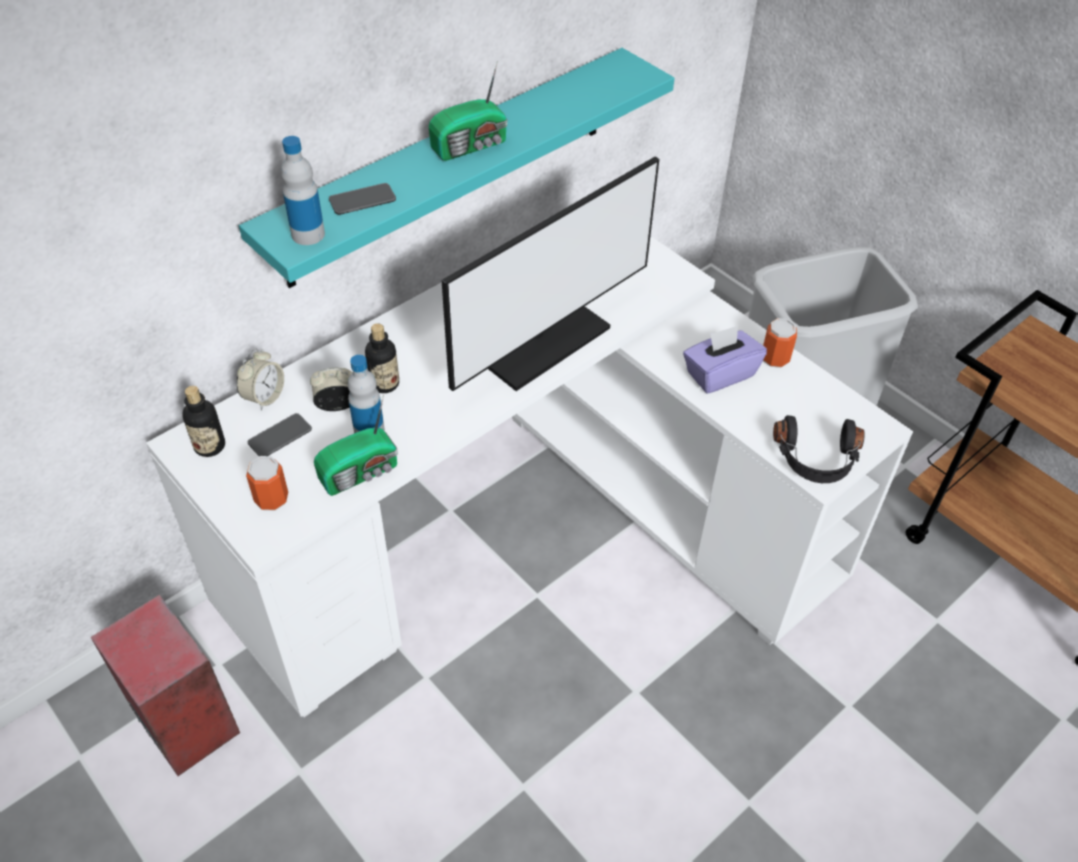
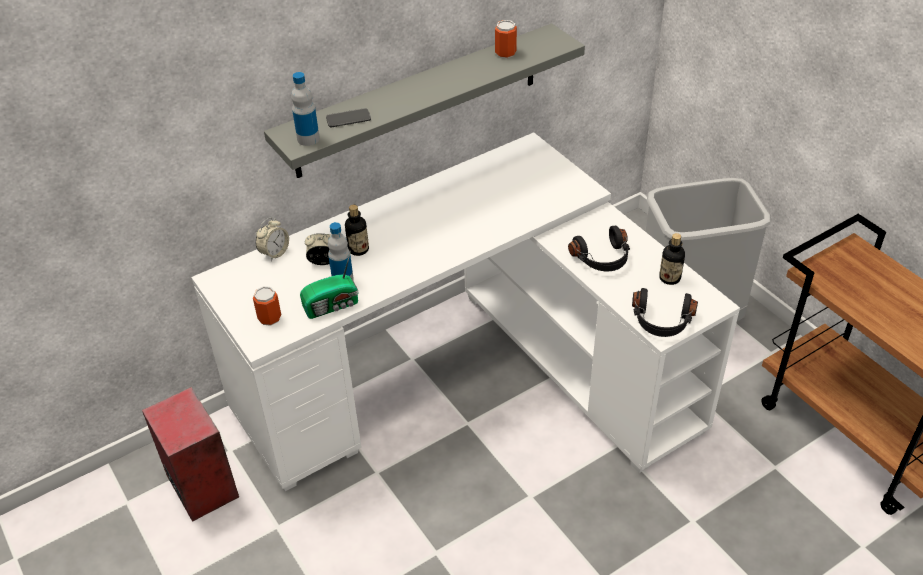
camera: 10 degrees right, 5 degrees down
(210, 446) = (233, 282): bottle -> bottle (669, 278)
(280, 436) = (281, 279): phone -> none
(451, 166) = (418, 101): turquoise shelf -> grey shelf
(471, 145) = (430, 86): radio -> none
(543, 343) = (475, 229): monitor -> none
(719, 374) = (602, 259): purple tissue box -> black headphones
(775, 358) = (646, 251): can -> can (505, 53)

